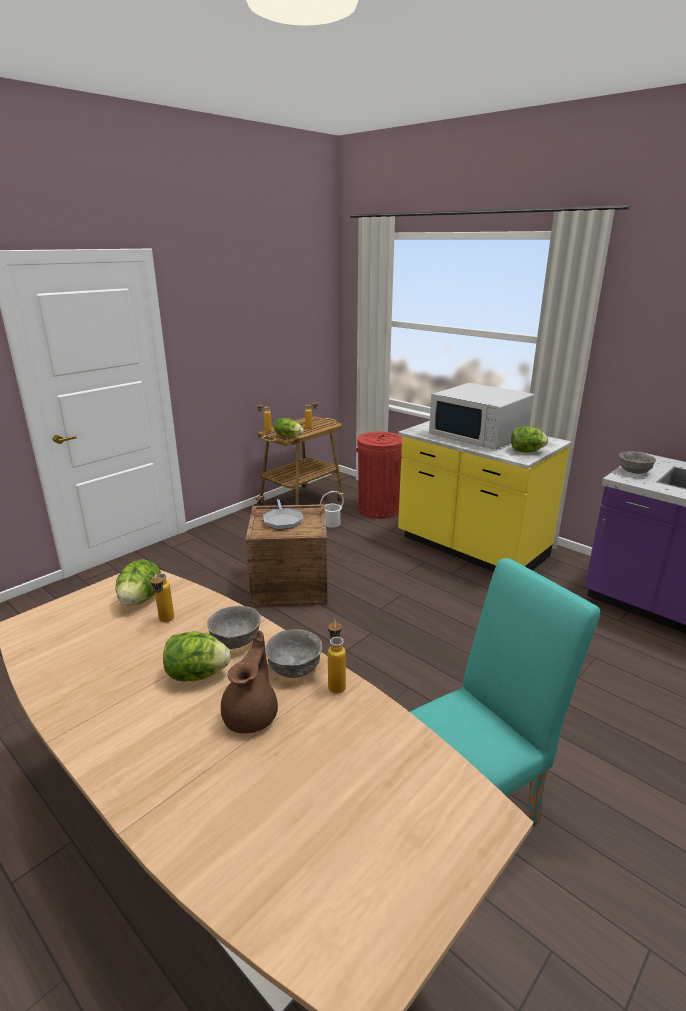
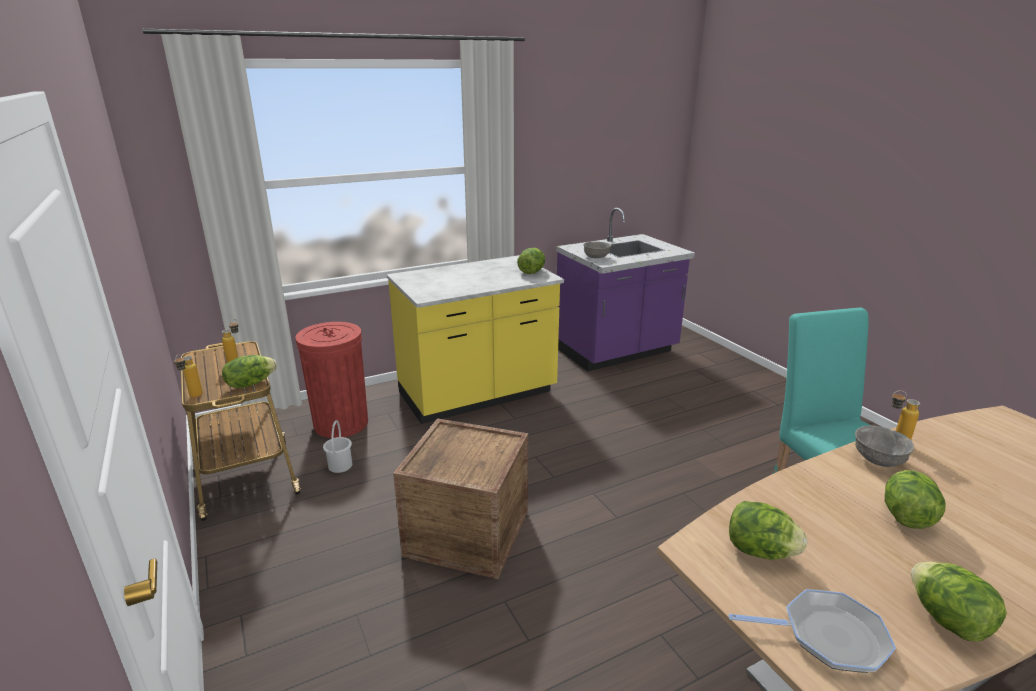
camera: 70 degrees left, 0 degrees up
(66, 679) = (947, 620): none -> lettuce
(165, 622) = (811, 532): bottle -> none
(235, 641) = (842, 487): grey bowl -> none
(252, 715) = (953, 490): brown teapot -> none
(282, 520) = (457, 457): frying pan -> frying pan (827, 636)
(479, 435) = (471, 277): white microwave -> none

